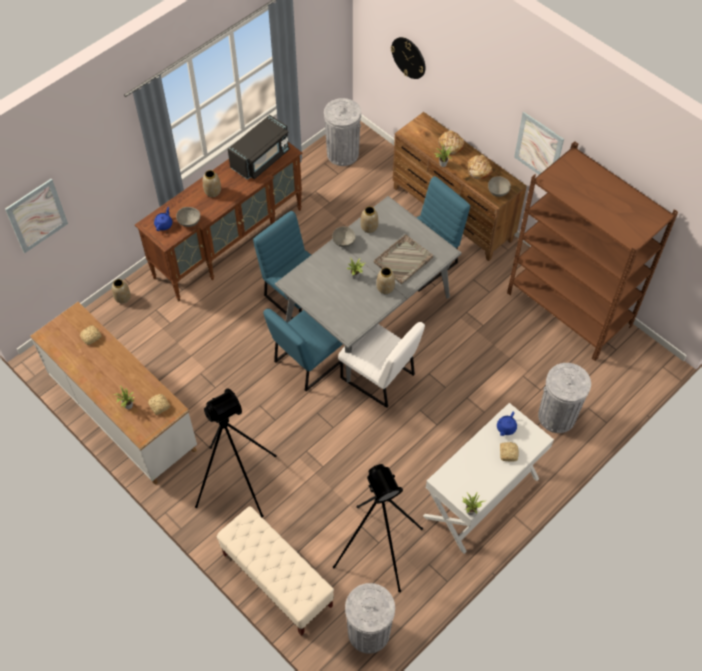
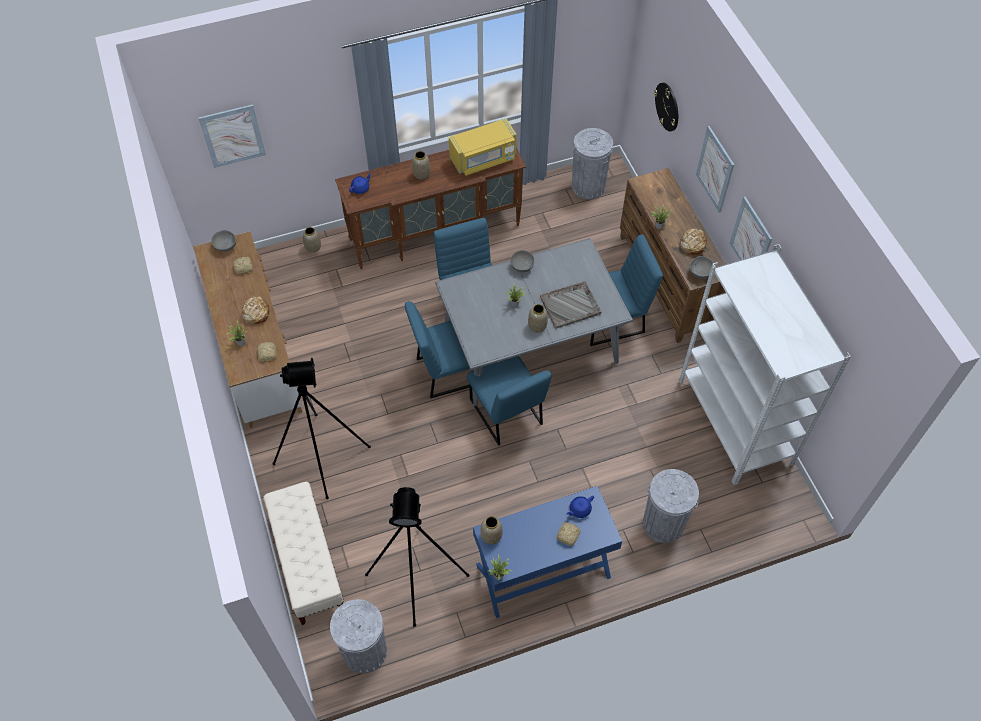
camera: 25 degrees right, 0 degrees up
(189, 222) = (384, 194): grey bowl -> grey bowl (225, 246)
(261, 159) = (483, 159): black microwave -> yellow microwave
(369, 227) = (554, 262): vase -> vase (491, 536)
(379, 377) = (506, 413): white chair -> blue chair
(450, 145) = (677, 210): bread -> bread (256, 313)
(481, 97) = (715, 169): none -> picture
(481, 497) = (543, 571): white console table -> blue console table
(569, 309) = (734, 422): brown bookcase -> white bookcase

